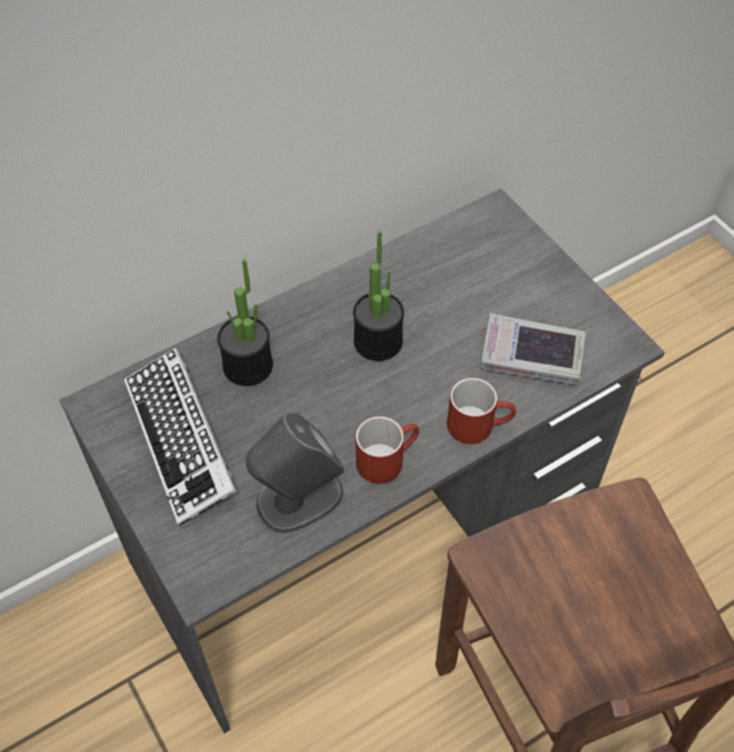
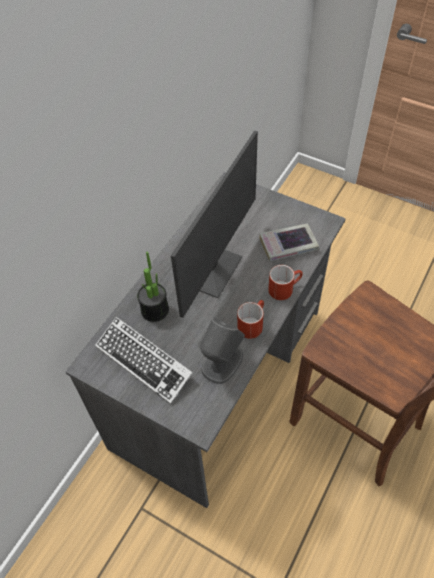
camera: 25 degrees left, 0 degrees up
(378, 341) = (212, 270): potted plant -> monitor

